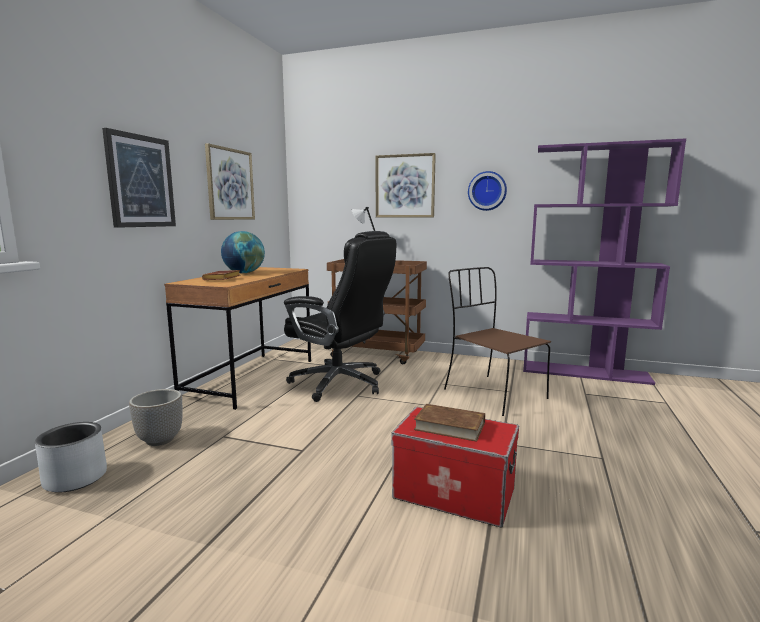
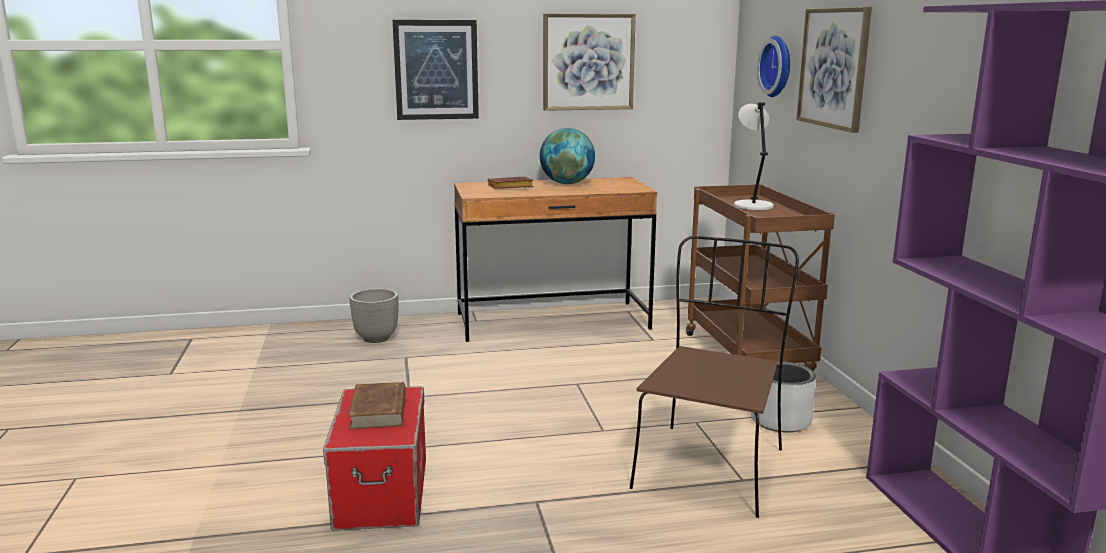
camera: 60 degrees right, 5 degrees up
(76, 478) = (296, 338): grey planter -> grey planter (781, 421)
(340, 384) = (601, 365): black office chair -> none
(487, 191) = (926, 91): wall clock -> wall clock (778, 66)

